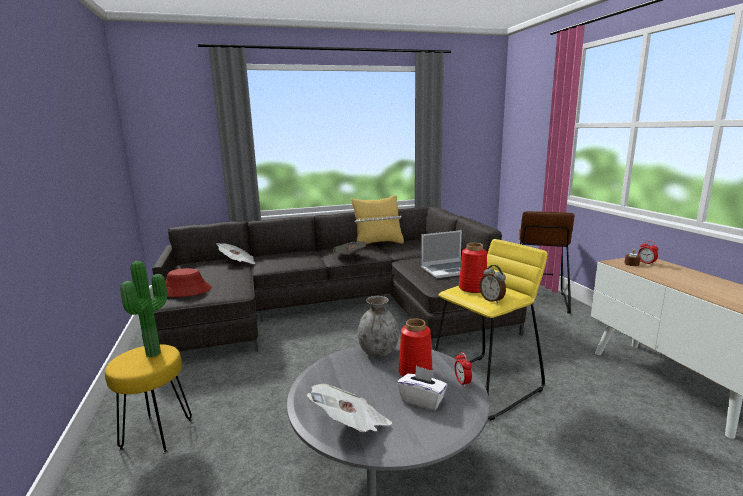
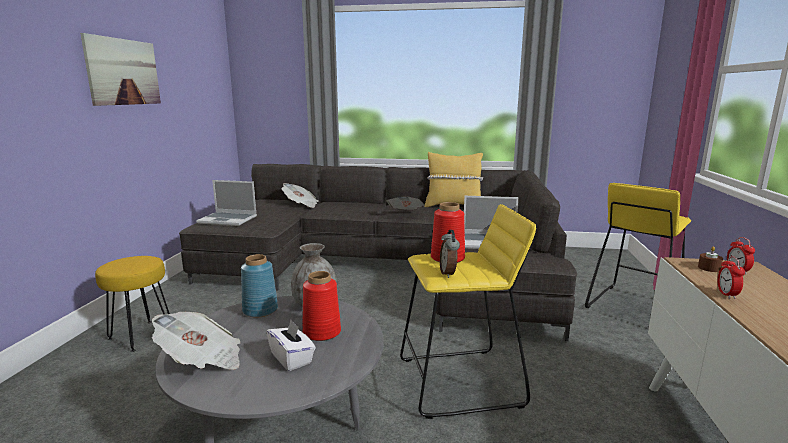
camera: 25 degrees right, 0 degrees up
(61, 140) = (123, 72): none -> picture
(156, 353) = (142, 262): potted plant -> none
(185, 290) = (228, 220): red hat -> laptop
(338, 369) = (260, 310): none -> blue vase
(462, 382) = (354, 354): alarm clock -> alarm clock (726, 294)
(537, 300) = (633, 307): brown stool -> yellow stool

